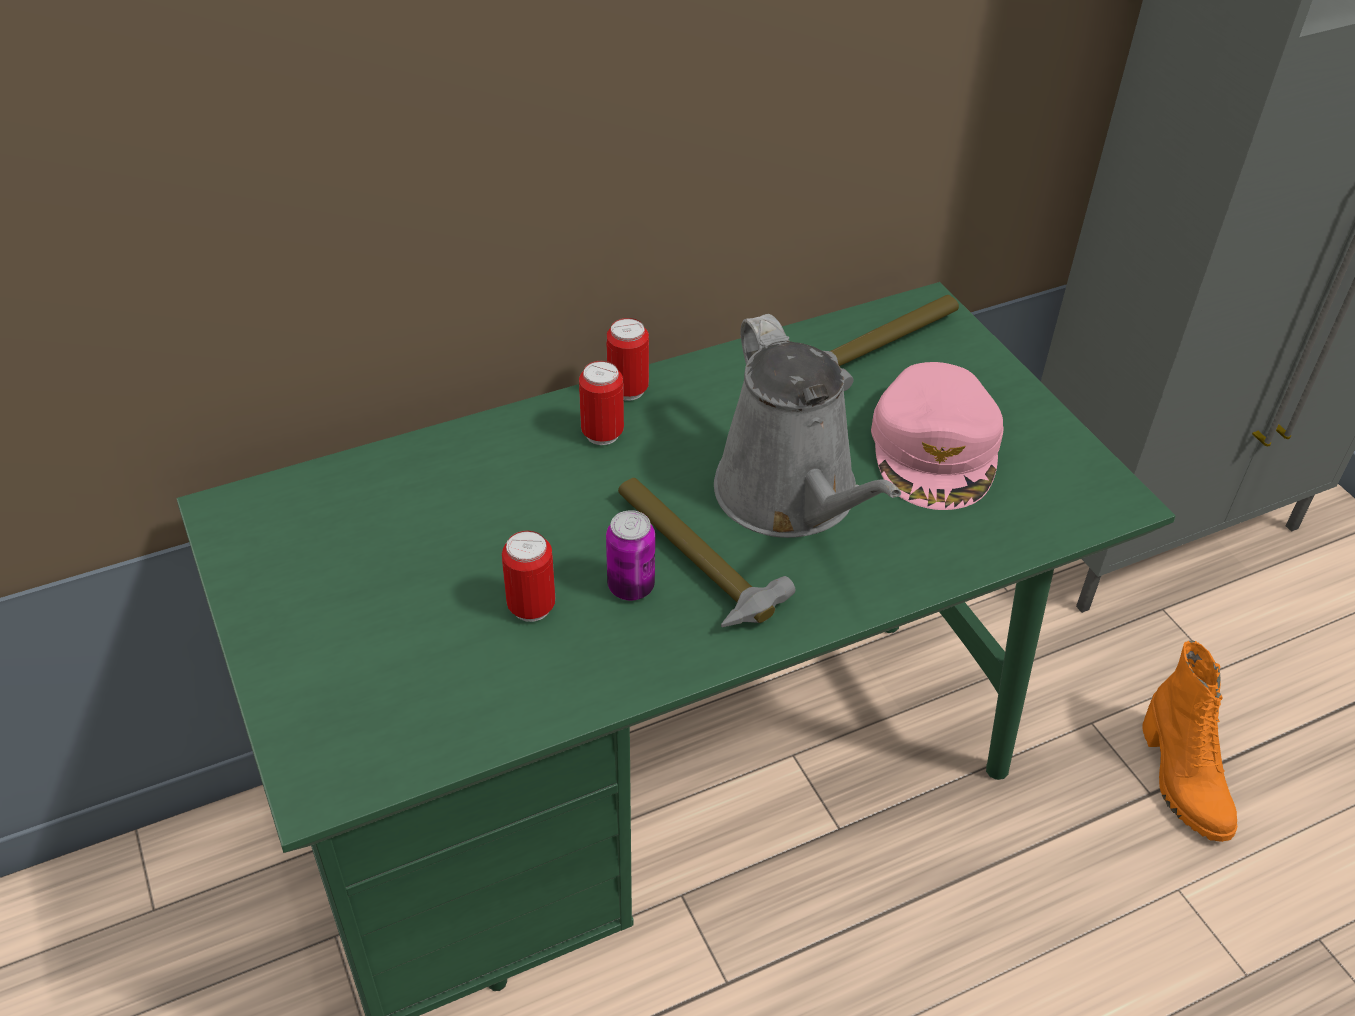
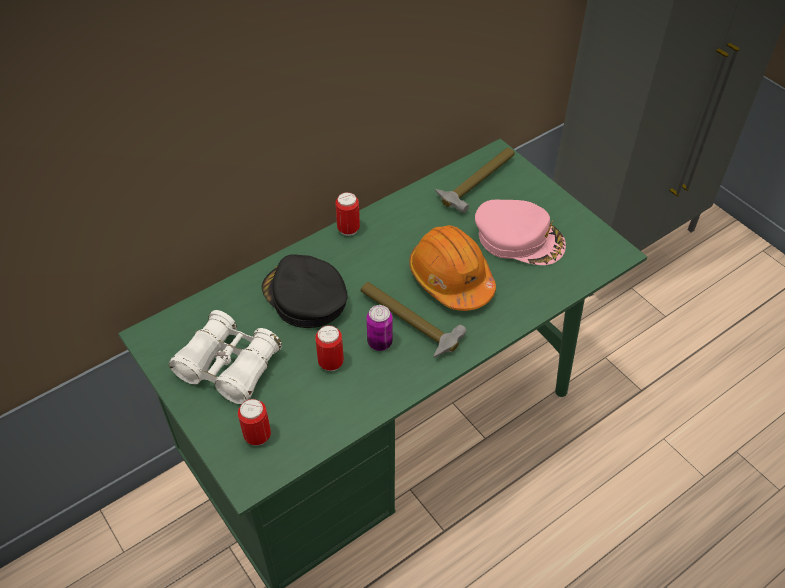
camera: 10 degrees left, 5 degrees up
(348, 584) = (229, 366): none -> white binoculars
(518, 488) = (304, 296): none -> black cap
(602, 434) = (341, 257): can -> can (257, 436)
(791, 498) = (451, 278): grey watering can -> orange hard hat
(936, 448) = (519, 238): pink cap -> pink cap turned 60 degrees counterclockwise
(1181, 780) = (656, 380): orange boot -> none

